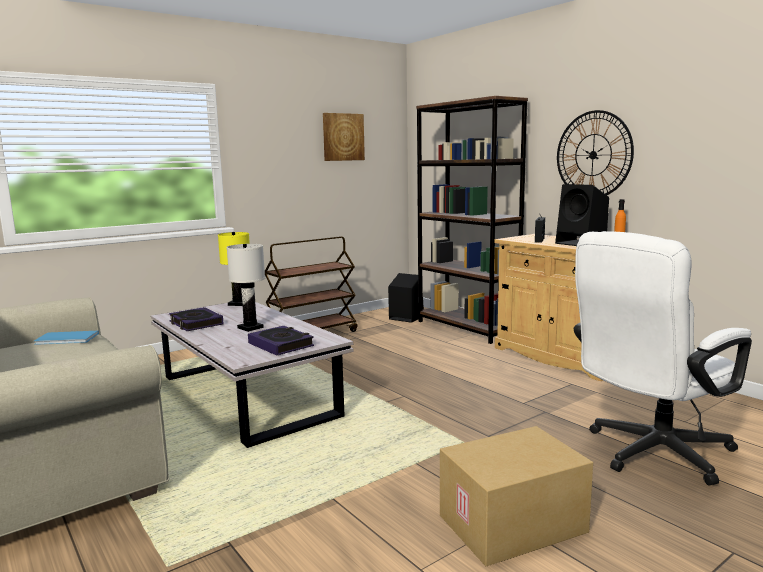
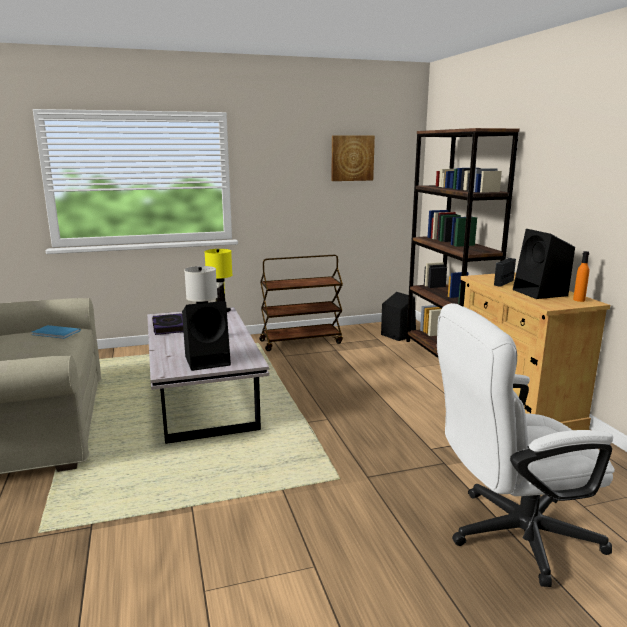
camera: 20 degrees right, 5 degrees up
(281, 345) = (209, 361): book -> black speaker
(512, 525) = (312, 572): cardboard box -> none
(593, 155) = (572, 197): wall clock -> none

